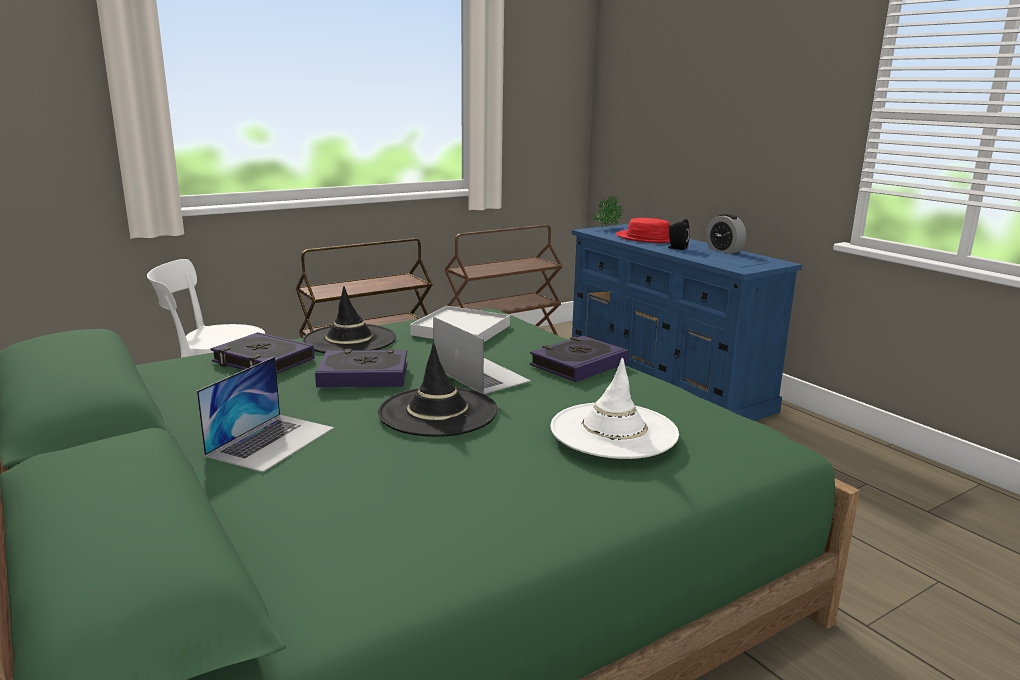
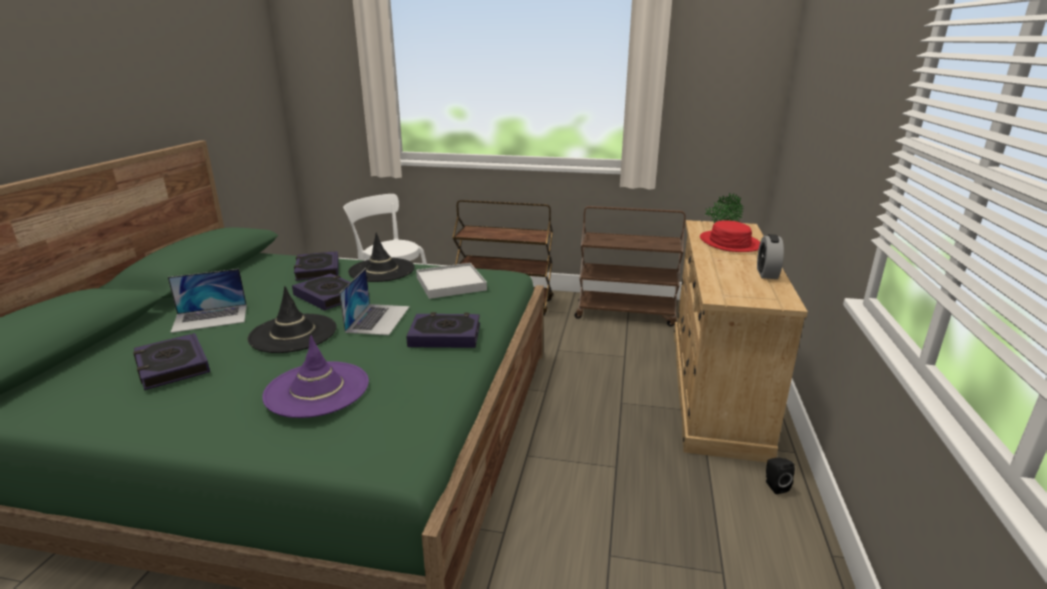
camera: 45 degrees right, 5 degrees up
(386, 489) = (172, 366): none -> book
(613, 431) = (317, 389): white hat -> purple hat
(665, 381) = (715, 387): blue dresser -> beige dresser
(676, 248) = (723, 259): black speaker -> black speaker (774, 486)

